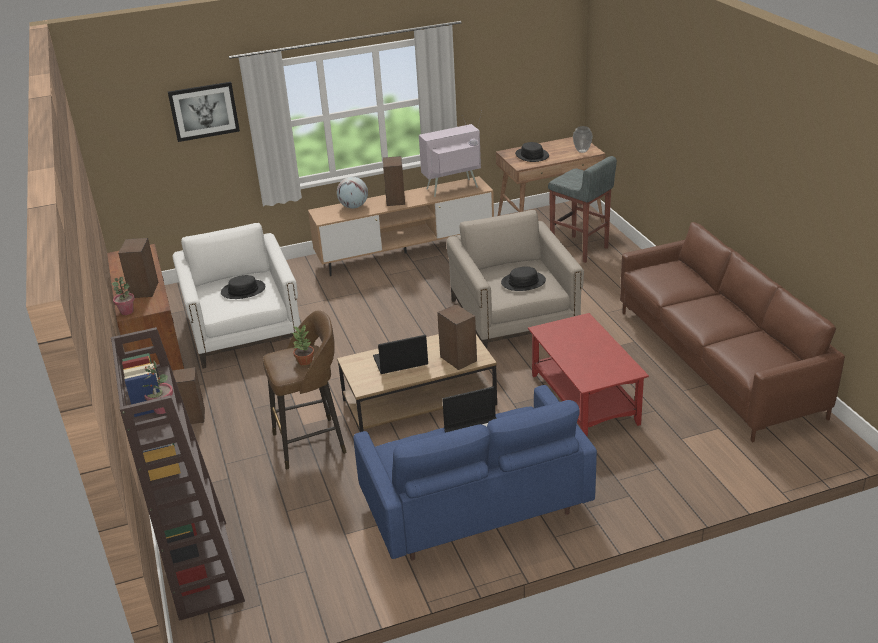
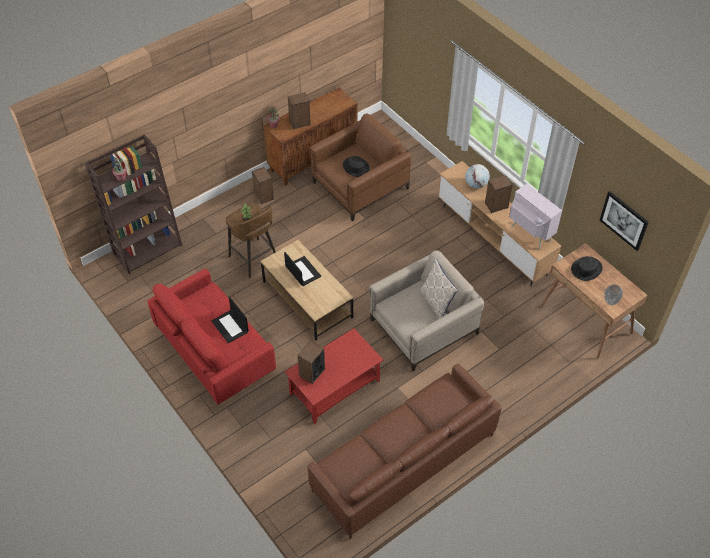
camera: 70 degrees right, 20 degrees up
(204, 111) = (439, 57): picture -> picture (624, 220)
(244, 330) = (360, 186): white armchair -> brown armchair
(458, 359) = (312, 300): speaker -> speaker (312, 372)
(474, 508) = (215, 351): blue sofa -> red sofa
(513, 266) = (436, 302): none -> pillow
(523, 282) = (414, 313): black hat -> none
(579, 249) = (543, 349): grey stool -> none

